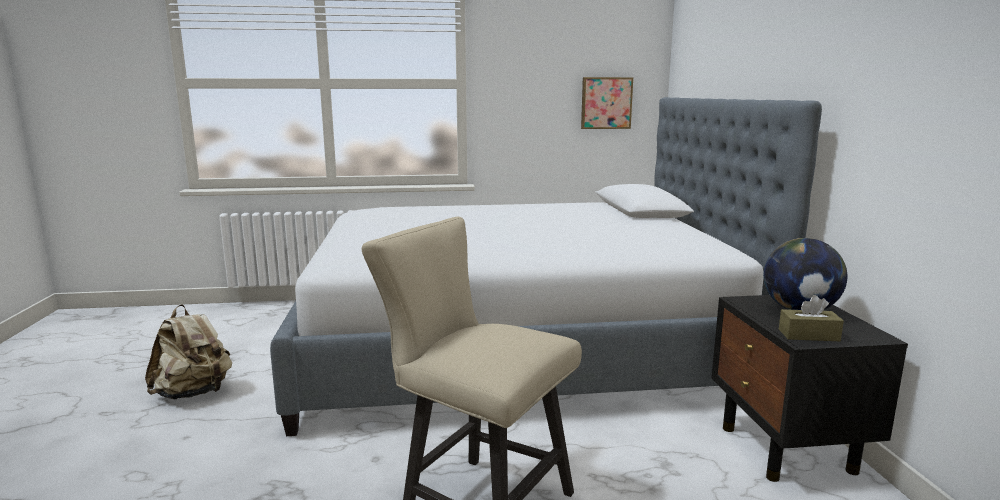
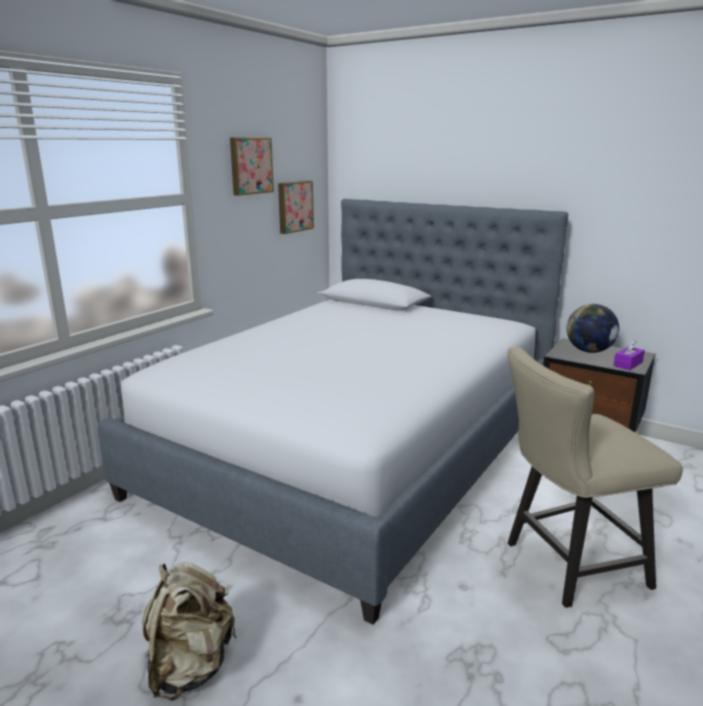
camera: 50 degrees left, 5 degrees up
(543, 58) = (250, 166): none -> picture
(808, 335) = (628, 364): brown tissue box -> purple tissue box

